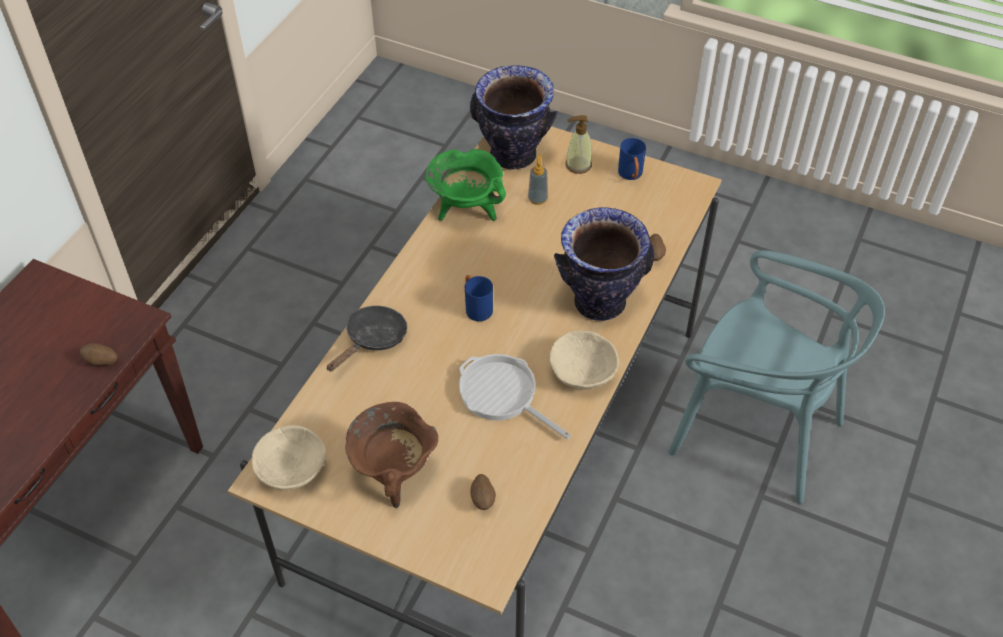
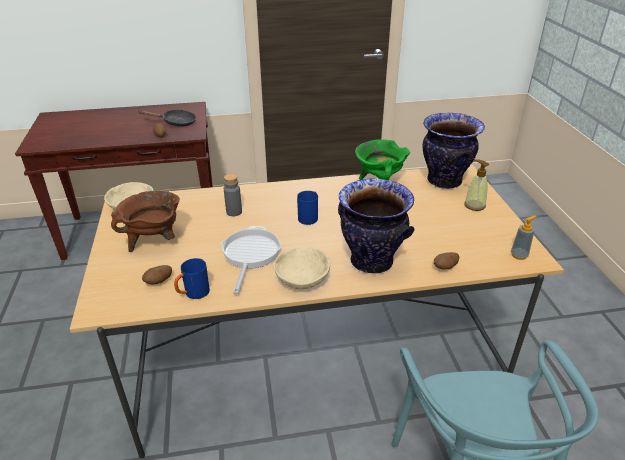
camera: 55 degrees right, 15 degrees down
(373, 339) = (247, 195): black frying pan -> black frying pan (176, 122)
(400, 370) = (234, 212): none -> grey bottle
(537, 199) = (424, 203): soap dispenser -> soap dispenser (519, 255)
(631, 175) = (499, 228): blue mug -> blue mug (193, 294)

